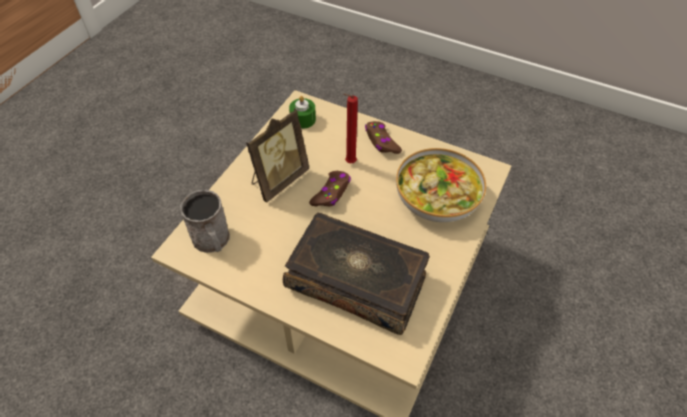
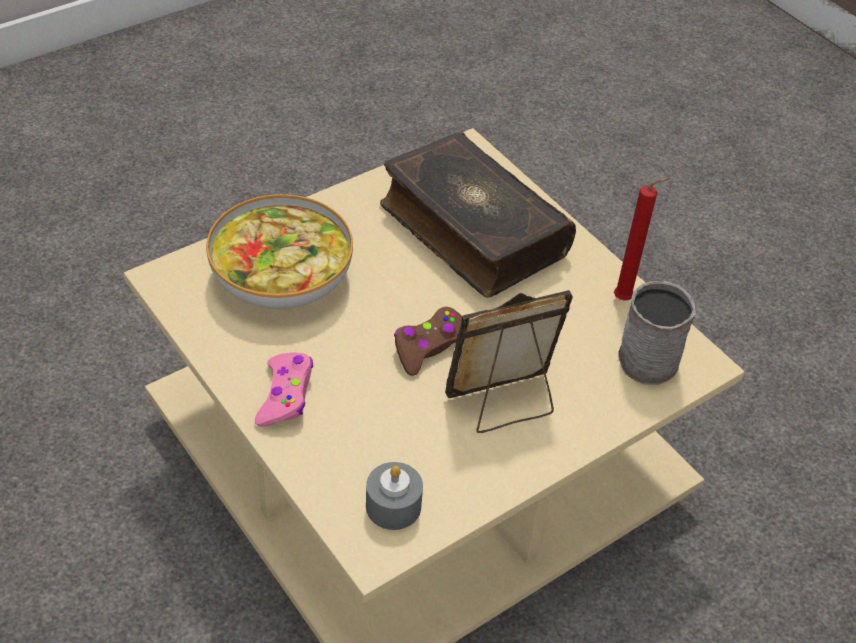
camera: 155 degrees left, 5 degrees down
(303, 119) = (393, 506): green candle -> grey candle
(349, 163) = (369, 382): red candle -> red candle (625, 299)
(381, 142) = (285, 395): brown game controller -> pink game controller

